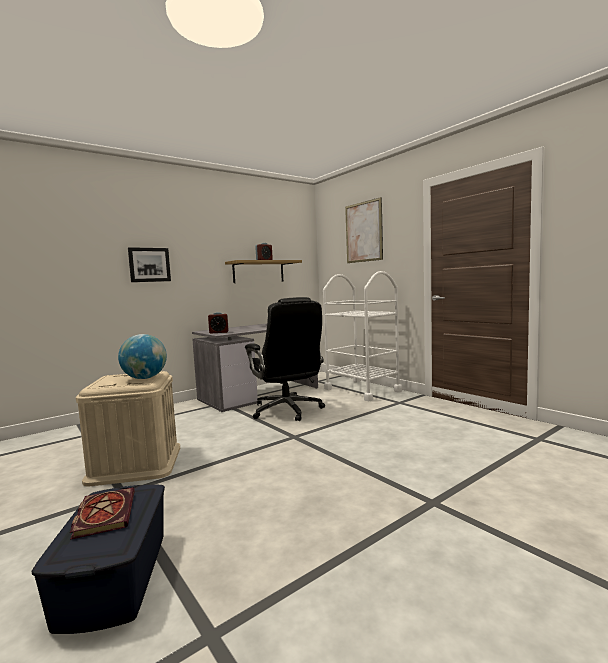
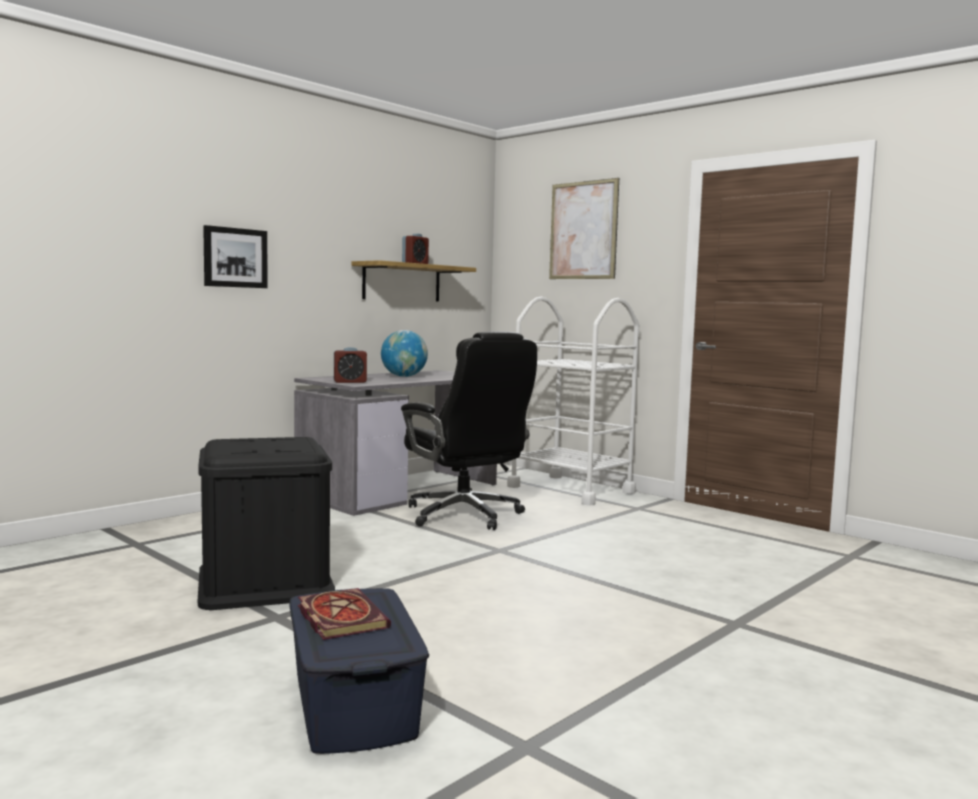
camera: 10 degrees left, 0 degrees up
(135, 463) = (265, 582): beige storage box -> black storage box
(145, 378) = (294, 445): globe -> globe (404, 376)

